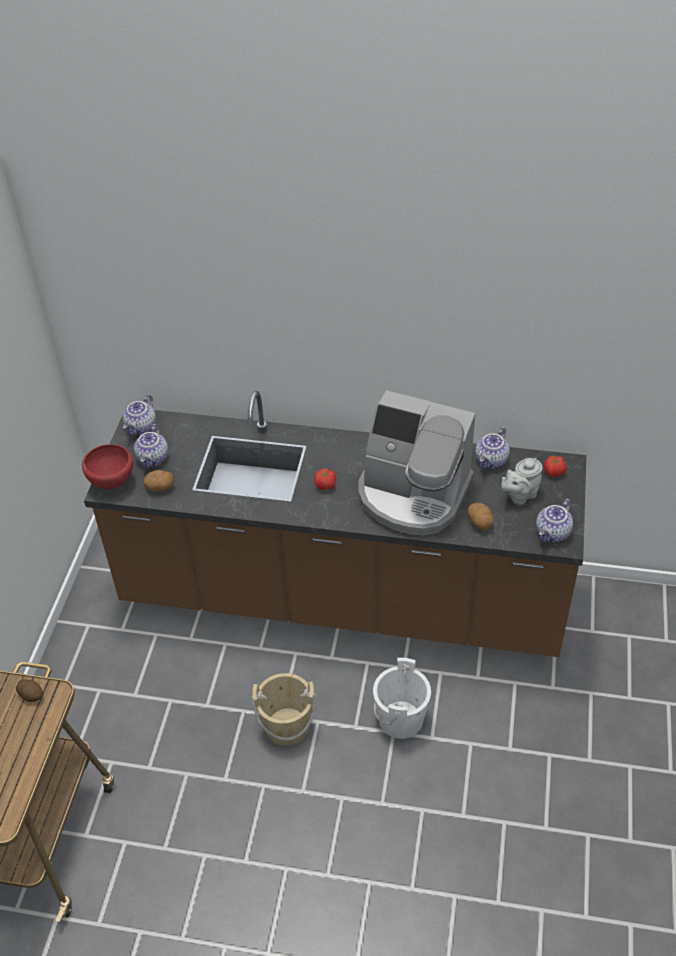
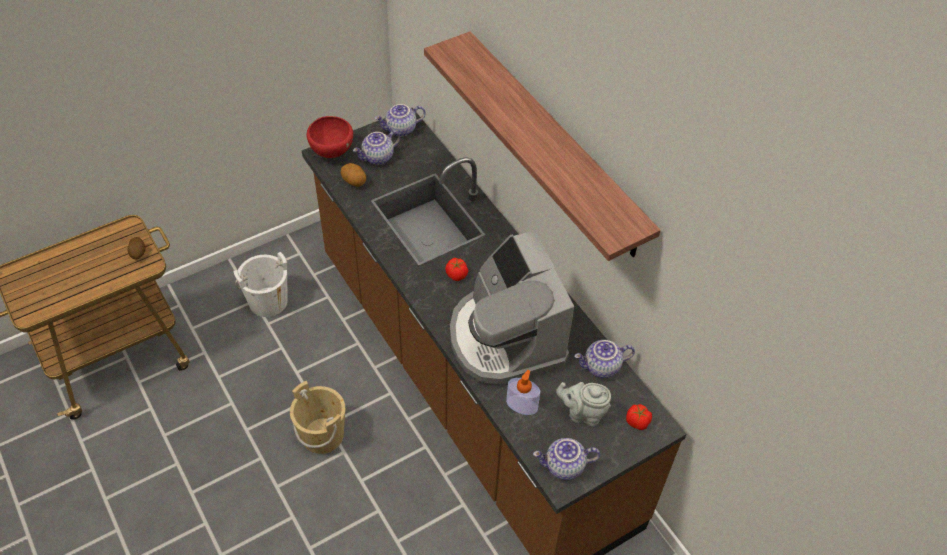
camera: 45 degrees right, 5 degrees up
(354, 314) = (554, 144): none -> shelf
(401, 719) = (395, 507): white bucket -> white bucket (268, 301)
(480, 523) = (522, 405): potato -> soap dispenser

